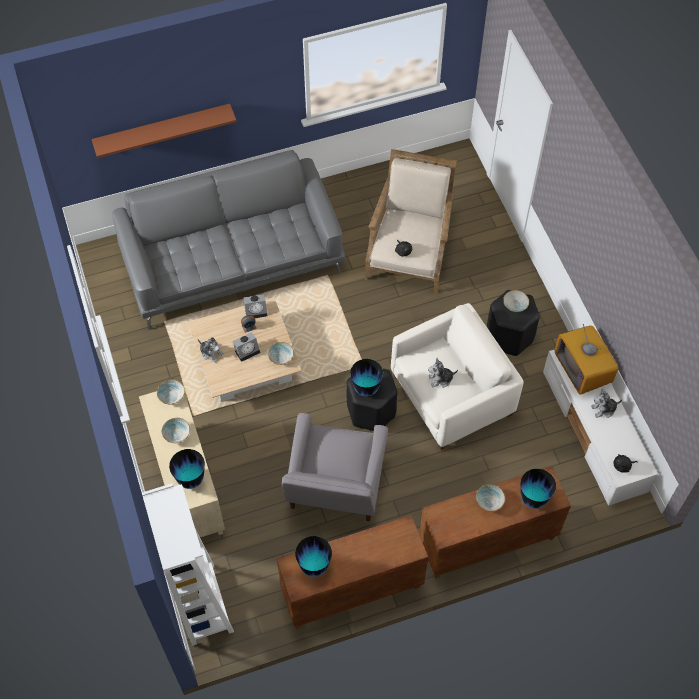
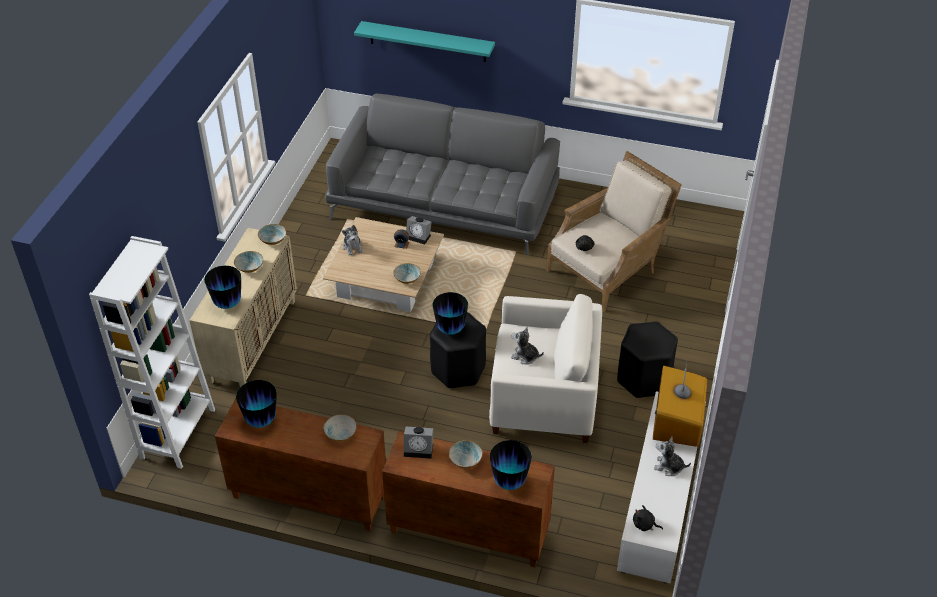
camera: 35 degrees right, 15 degrees down
(163, 129) = (427, 41): brown shelf -> turquoise shelf
(247, 350) = (384, 260): alarm clock -> alarm clock (419, 449)
(335, 488) = (370, 411): grey armchair -> none
(514, 305) = (652, 336): bowl -> bowl (340, 433)

